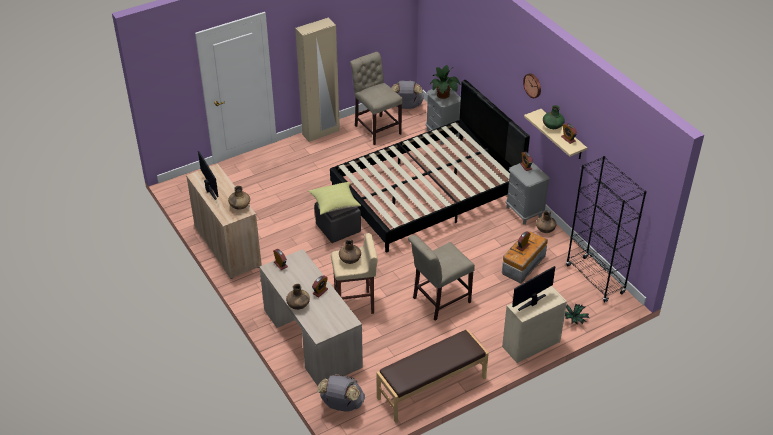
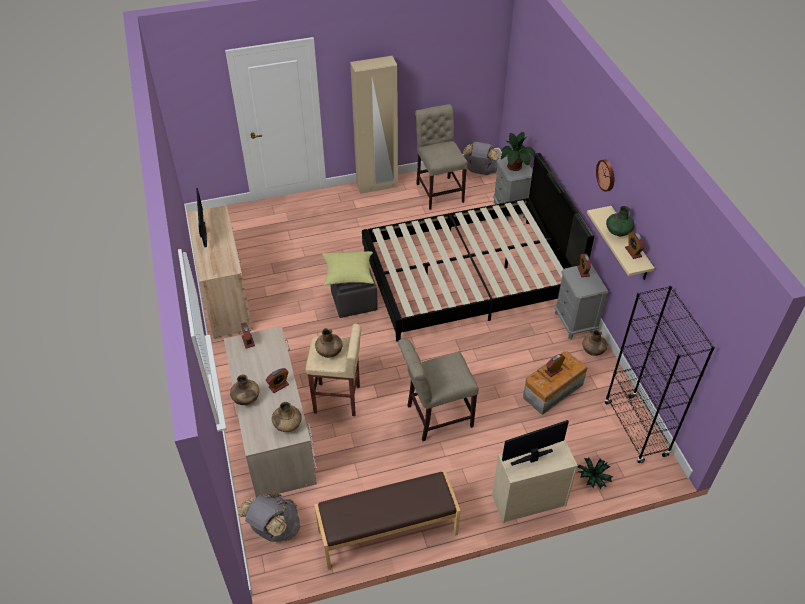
camera: 15 degrees right, 5 degrees up
(239, 206) = (227, 261): brown vase -> brown vase (287, 425)

